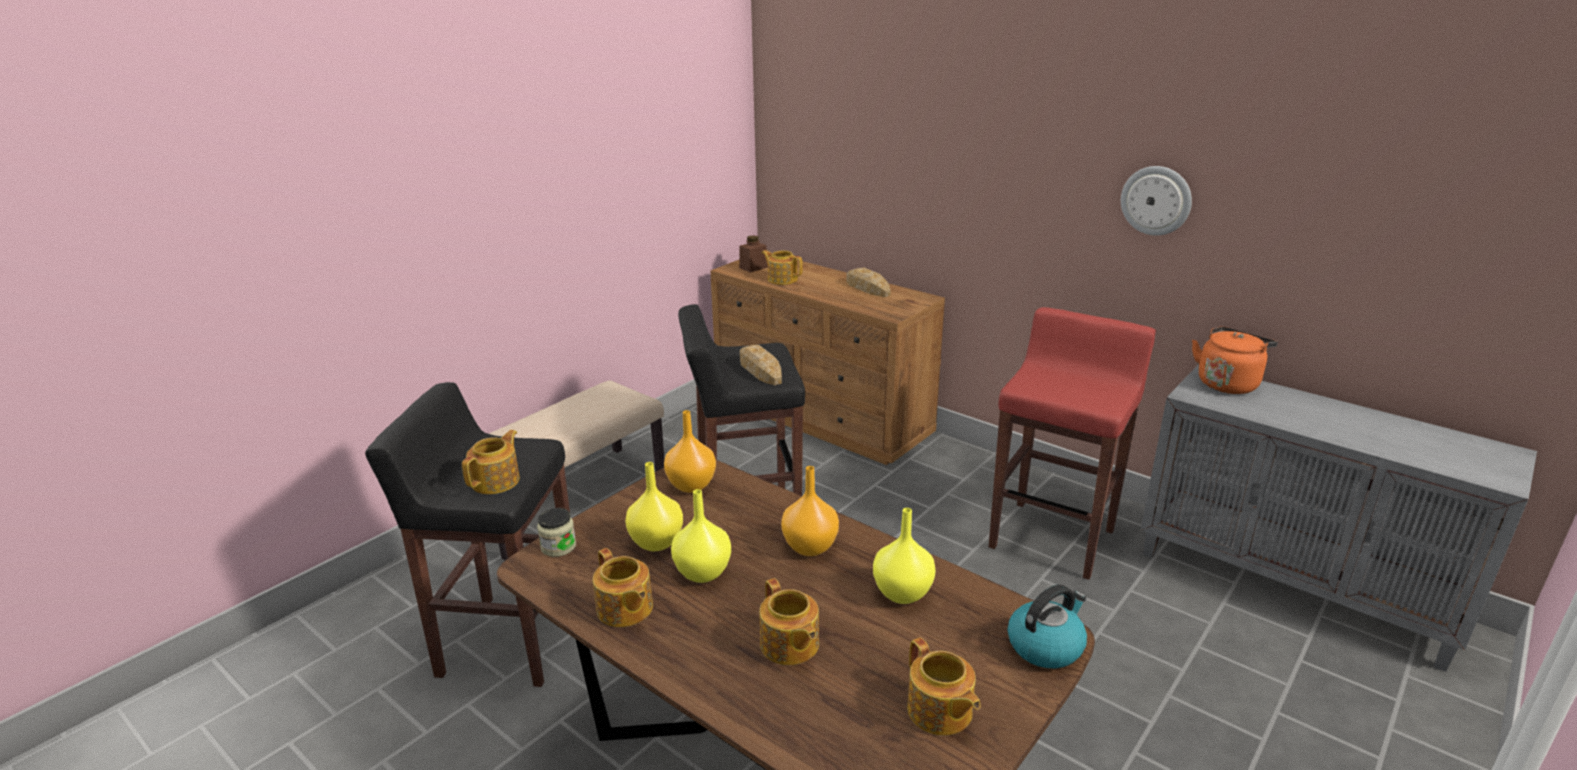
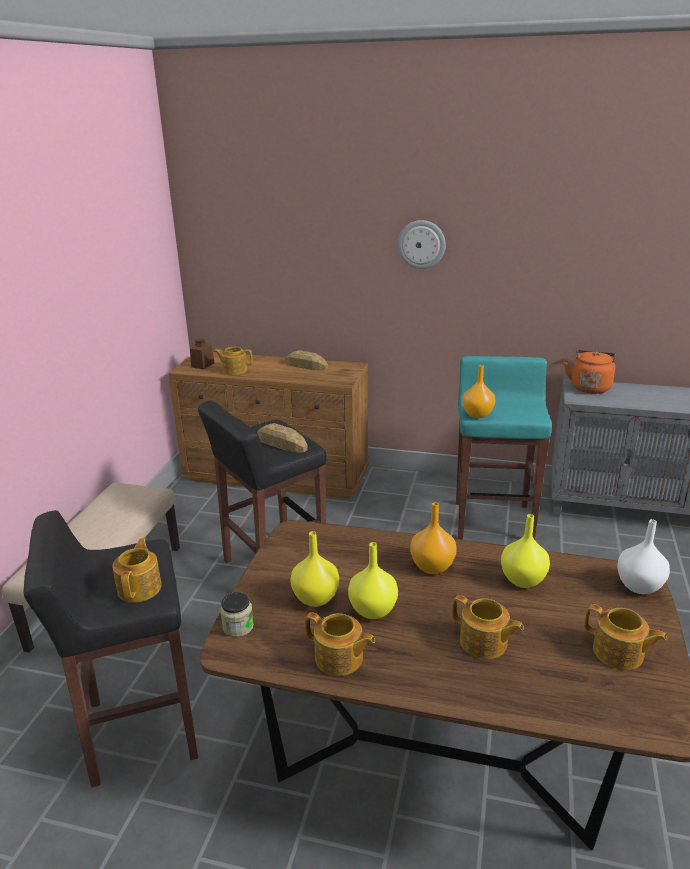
camera: 25 degrees left, 0 degrees up
(691, 484) = (302, 545): orange vase -> orange vase (477, 414)
(1045, 646) = (638, 586): kettle -> white vase
(1053, 538) = (493, 520): red stool -> turquoise stool
(1156, 200) = (523, 269): wall clock -> wall clock (421, 244)

